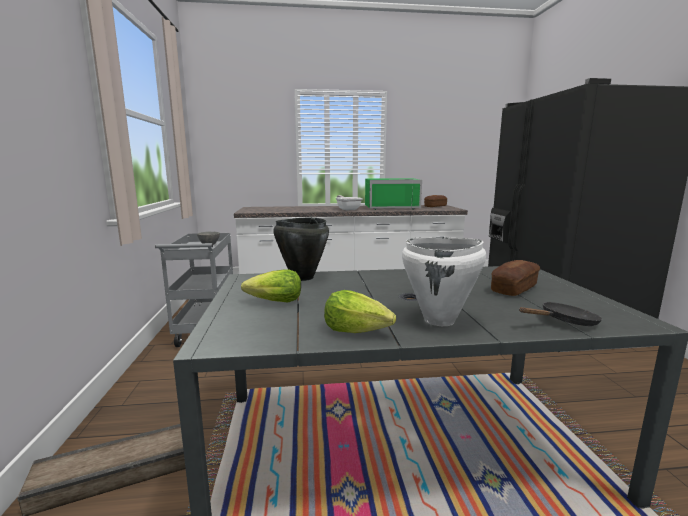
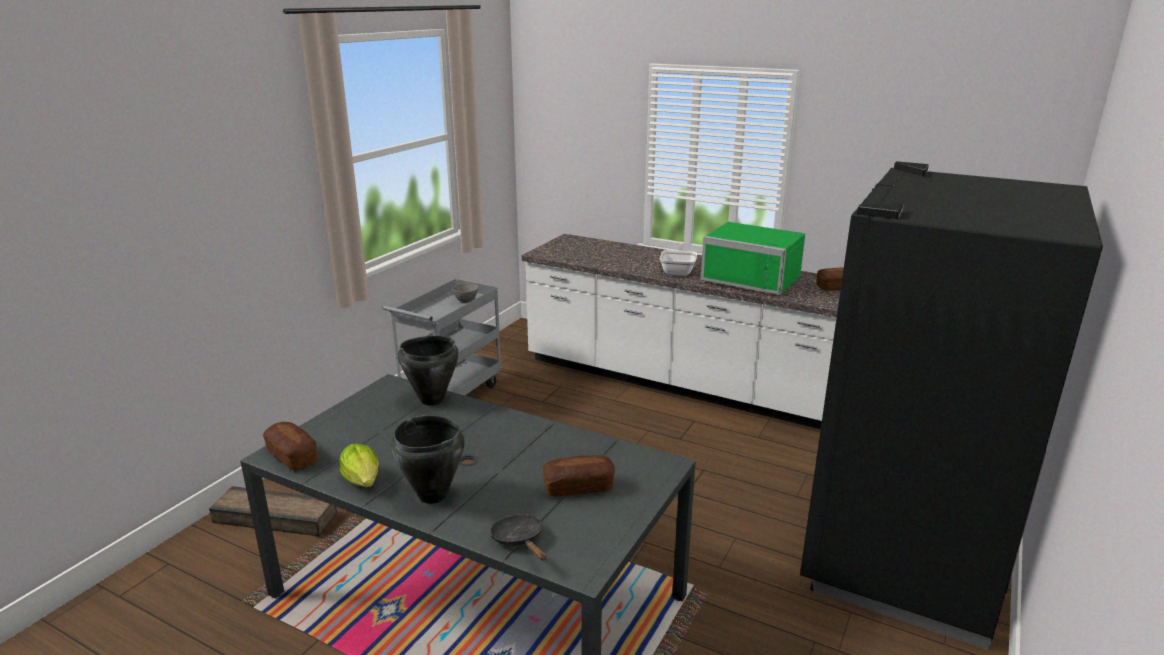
camera: 35 degrees right, 10 degrees up
(240, 337) = (292, 456): none -> bread
(275, 302) = (363, 426): lettuce -> none
(439, 320) = (432, 496): white cooking pot -> black cooking pot
(564, 322) = (519, 540): black frying pan -> black frying pan turned 135 degrees counterclockwise

